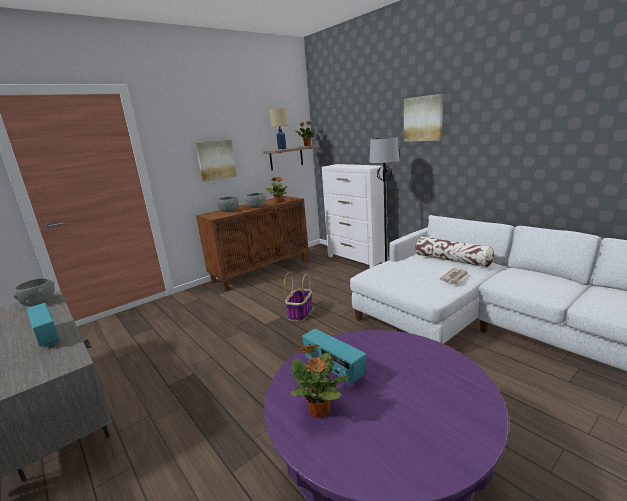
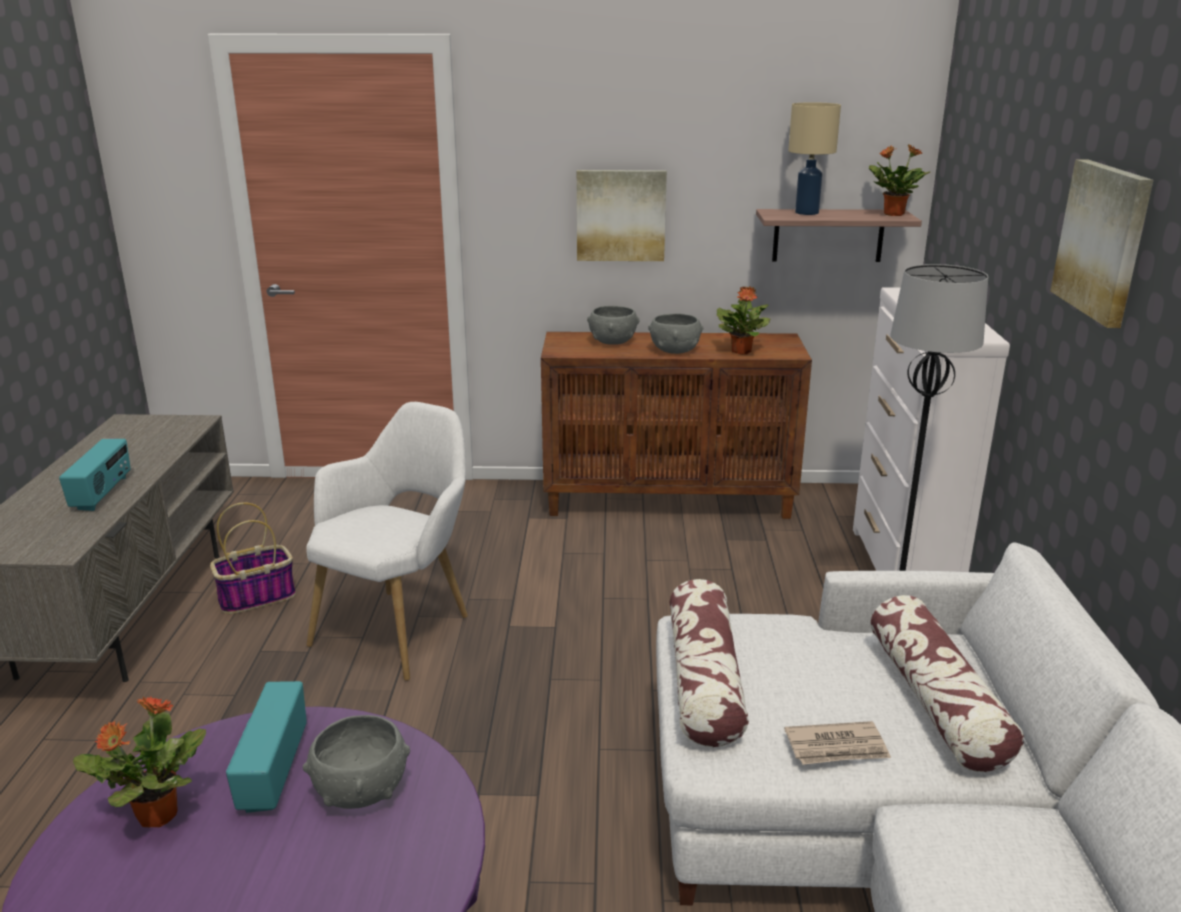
camera: 40 degrees right, 5 degrees up
(39, 302) = (174, 427): grey bowl -> grey bowl (361, 790)
(222, 345) = (401, 627): none -> white armchair
(300, 313) = (595, 638): basket -> basket (258, 597)
(396, 282) = (704, 681): none -> pillow

